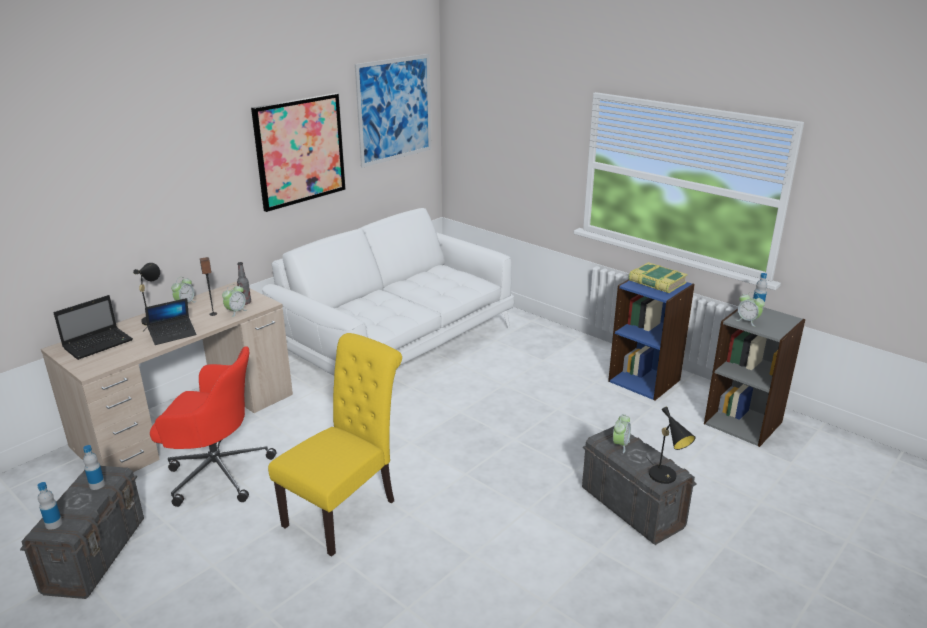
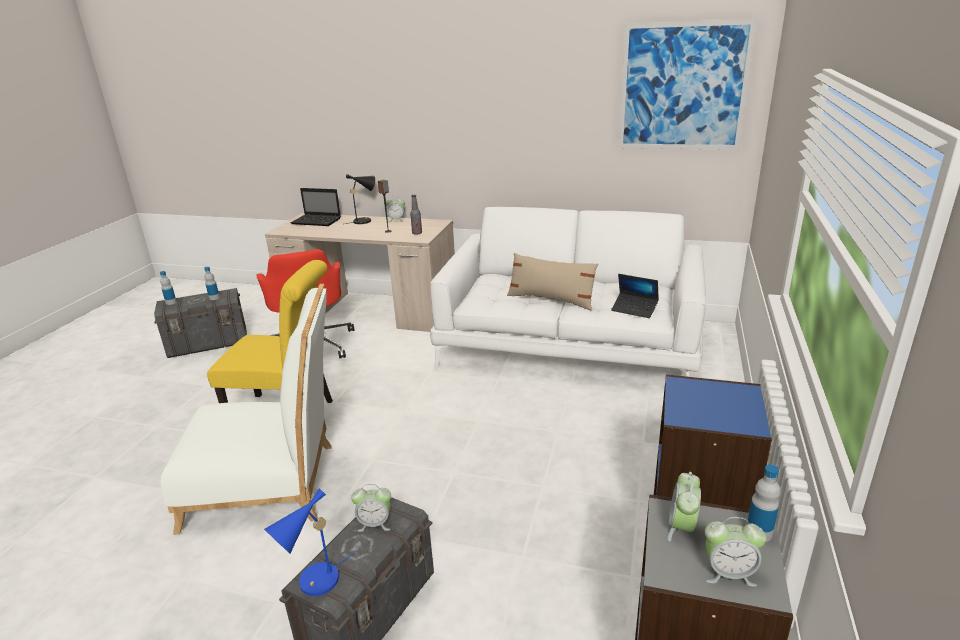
camera: 65 degrees right, 0 degrees up
(173, 335) = (345, 232): laptop -> laptop (634, 309)
(236, 312) = (398, 235): alarm clock -> alarm clock (728, 573)
(300, 151) = (539, 112): picture -> none
(410, 303) = (551, 300): none -> beige pillow
(456, 536) = (271, 485): none -> white chair
(656, 282) = (721, 403): book -> none
(665, 477) = (314, 584): black table lamp -> blue table lamp

